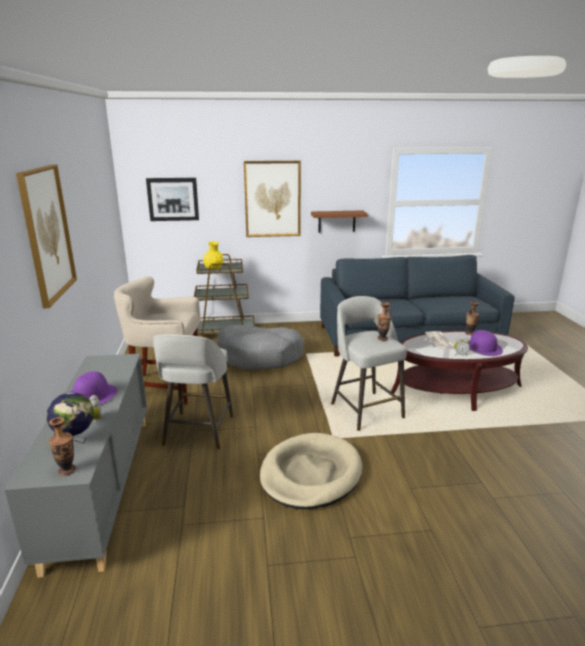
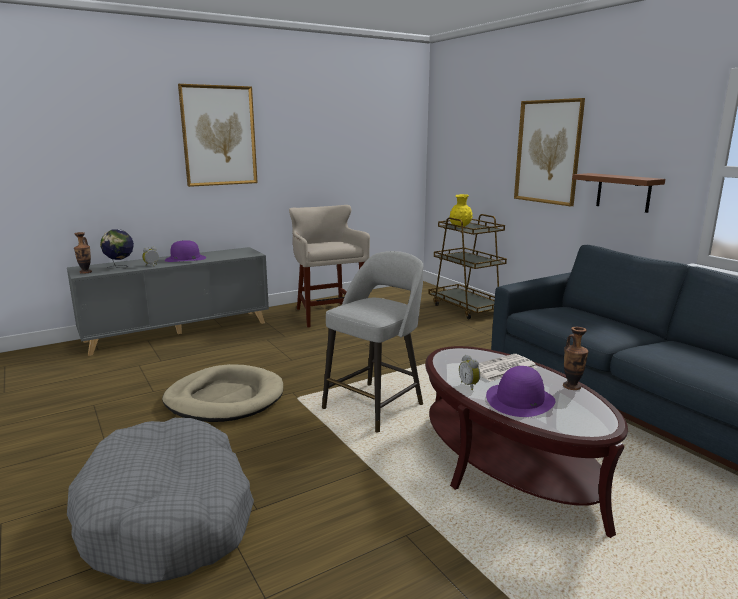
camera: 65 degrees right, 5 degrees down
(173, 199) = (461, 146): picture -> none
(198, 432) = (266, 341): grey stool -> none
(260, 356) = (436, 332): grey dog bed -> grey dog bed (168, 517)
(382, 338) = (382, 309): vase -> none

